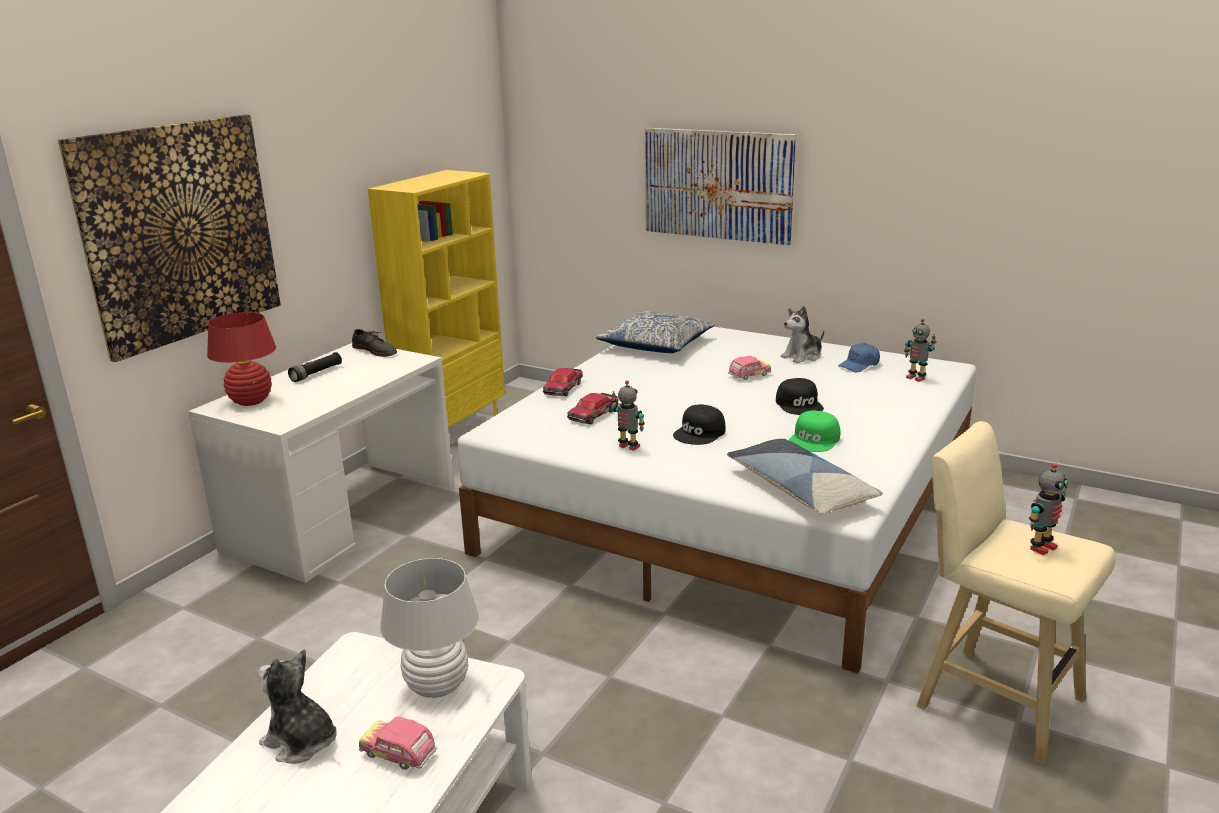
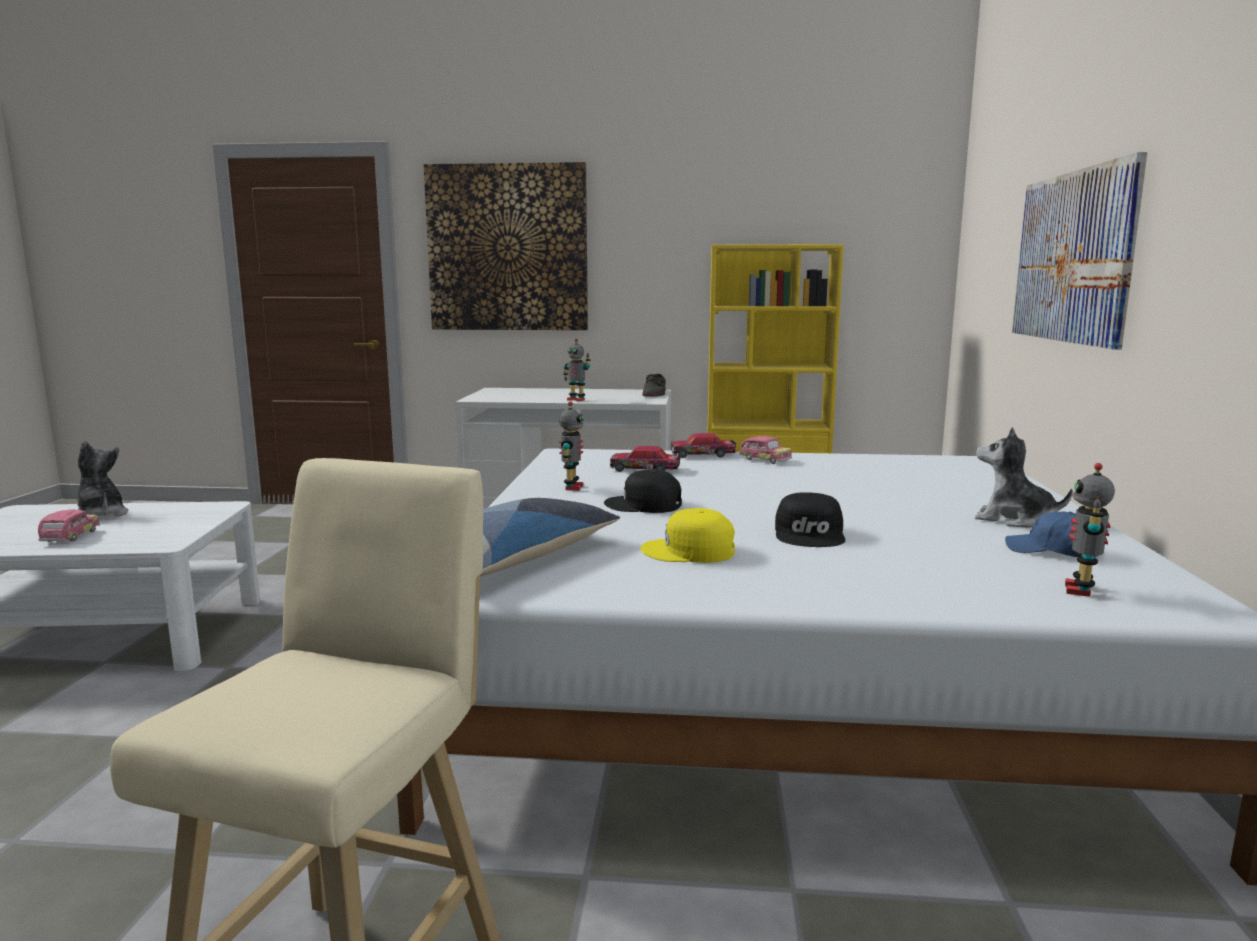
camera: 65 degrees right, 10 degrees down
(251, 401) = (512, 391): red table lamp -> none
(301, 742) = (101, 515): plush toy -> plush toy turned 45 degrees counterclockwise
(316, 373) = (584, 392): black flashlight -> none
(437, 686) = (162, 532): white table lamp -> none
(656, 345) = (898, 464): pillow -> none
(749, 375) = (874, 504): toy car -> toy car (764, 460)
(800, 404) = (810, 534): black cap -> black cap turned 45 degrees counterclockwise
(815, 440) = (689, 551): green cap -> yellow cap
(1041, 547) = (296, 691): toy robot -> toy robot (576, 400)

